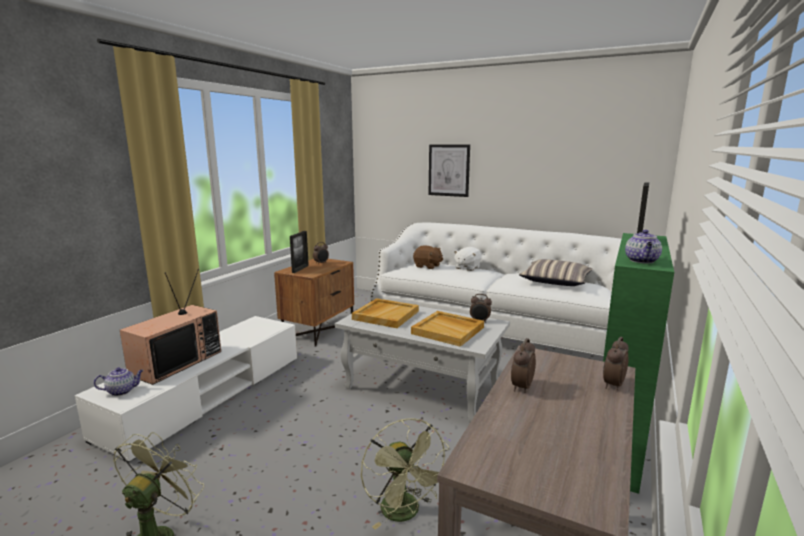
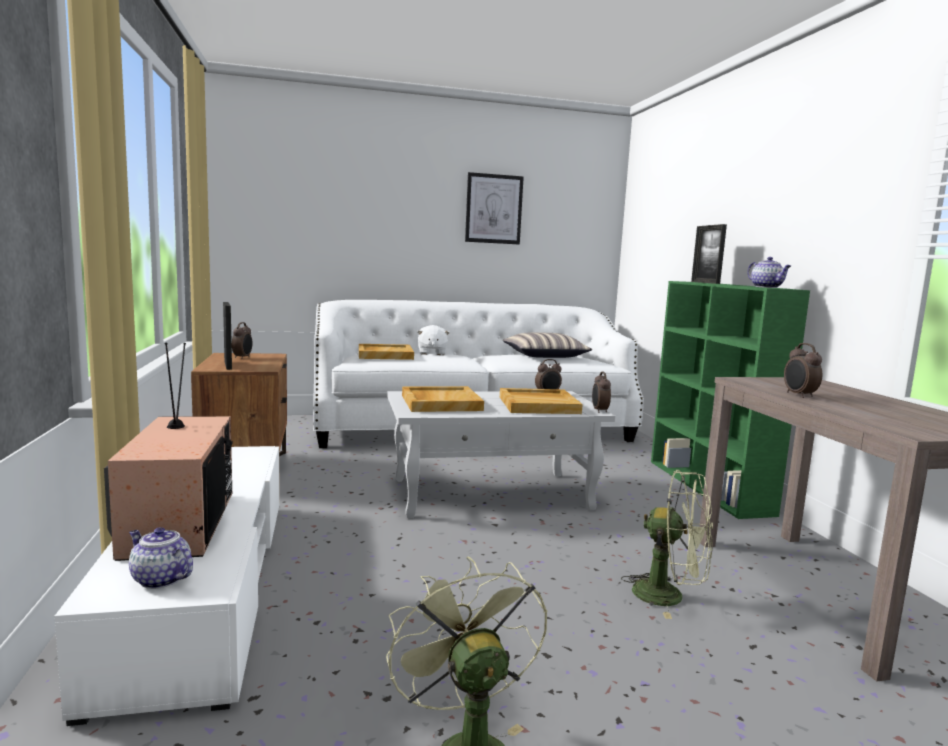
camera: 40 degrees left, 5 degrees down
(122, 391) = (159, 579): teapot -> teapot turned 90 degrees counterclockwise
(427, 266) = (384, 354): brown plush toy -> beige tray
(449, 170) = (374, 227): picture -> picture (493, 209)
(612, 385) = (833, 386): alarm clock -> alarm clock (599, 411)

